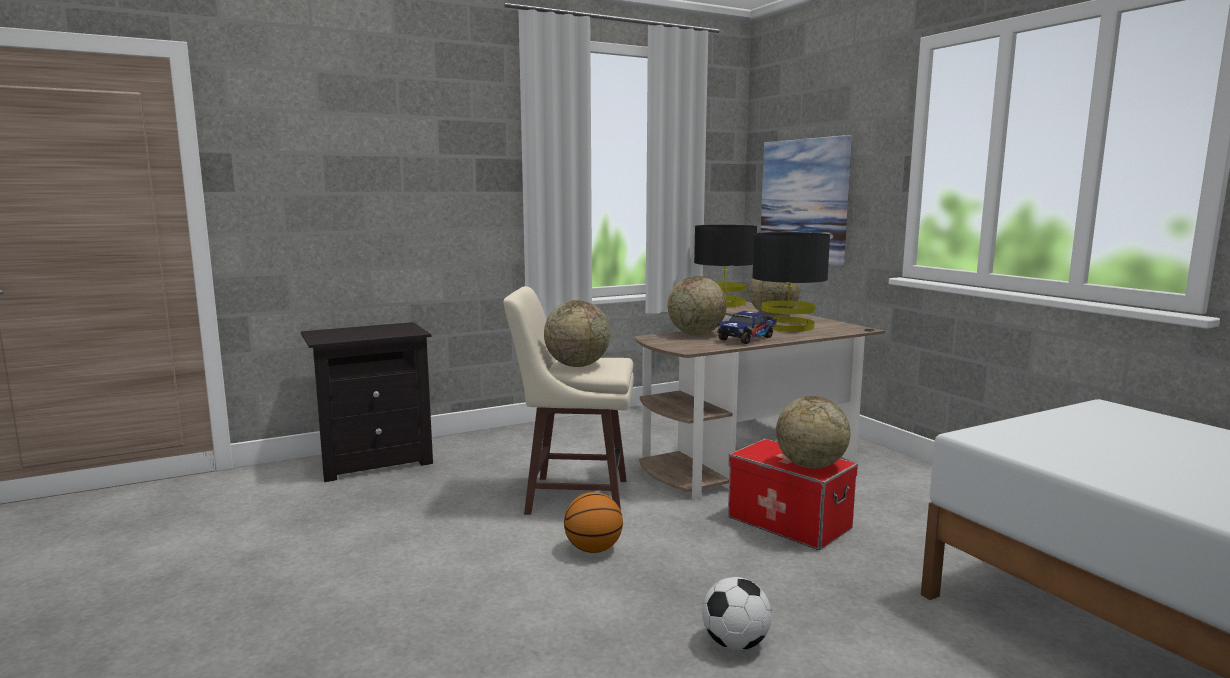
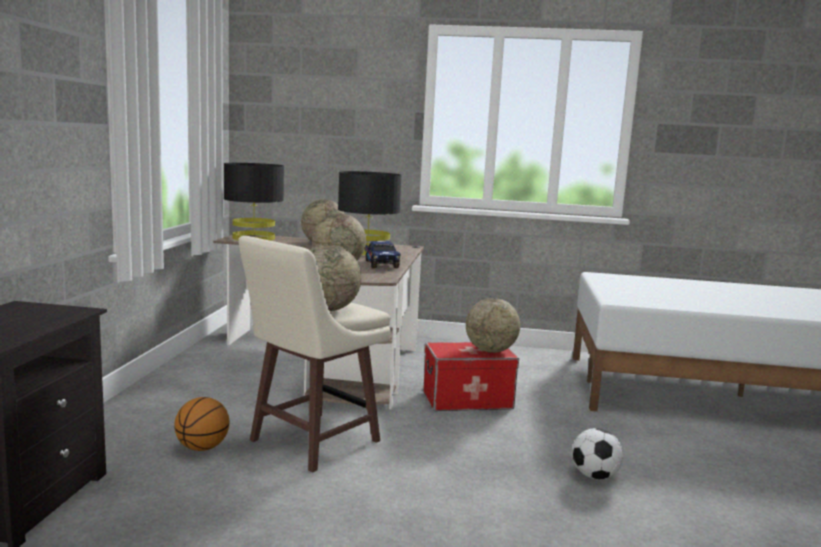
camera: 55 degrees left, 0 degrees up
(593, 549) = (416, 469): basketball -> basketball (202, 448)
(804, 200) = (310, 142): picture -> none

